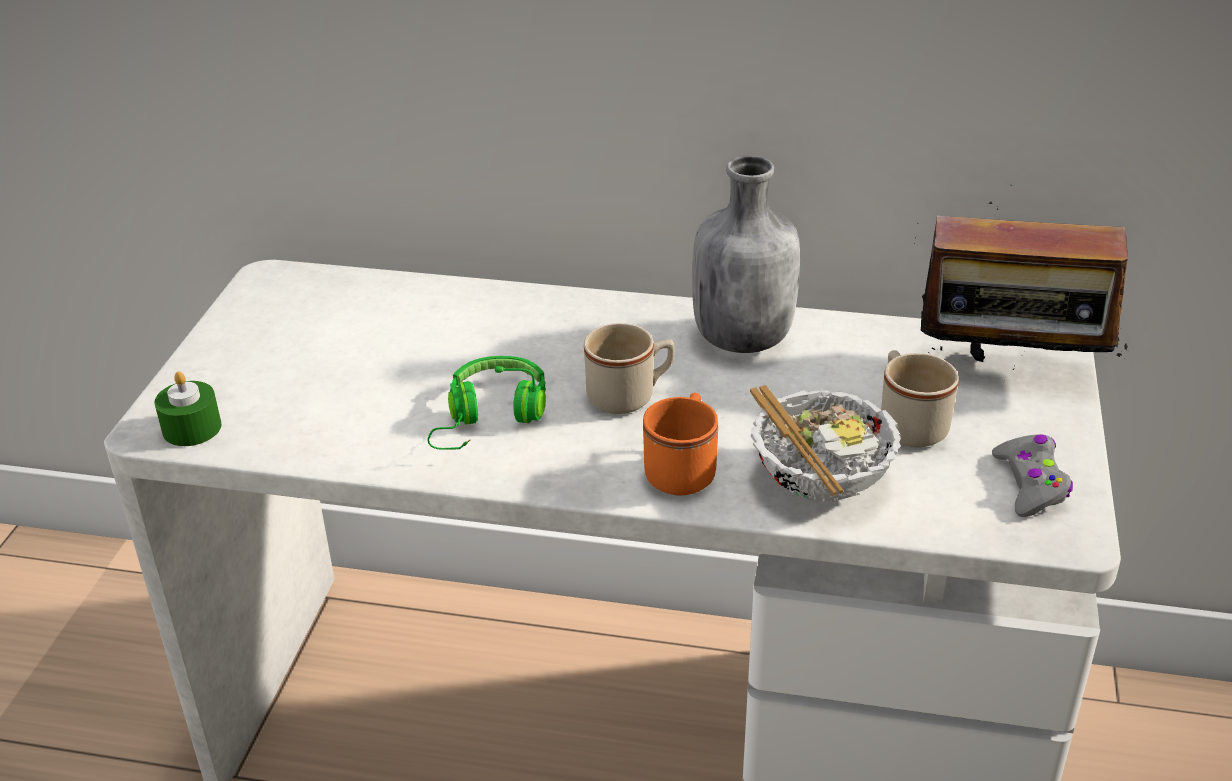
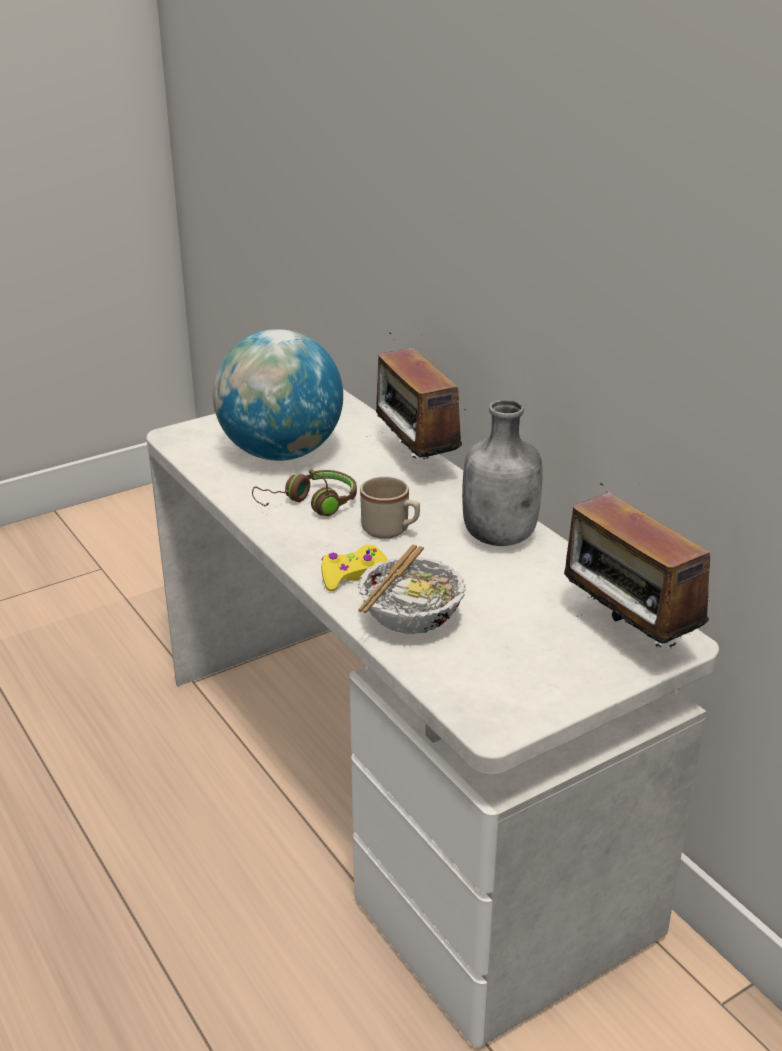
camera: 45 degrees right, 5 degrees down
(192, 428) = (187, 442): green candle -> none
(345, 376) = (281, 453): none -> globe
(491, 417) = (311, 504): green headphones -> brown headphones
(517, 304) = (415, 462): none -> radio
(683, 469) = (354, 576): orange mug -> yellow game controller
(908, 423) = (511, 625): beige mug -> none
(1030, 484) = (520, 692): grey game controller -> none

